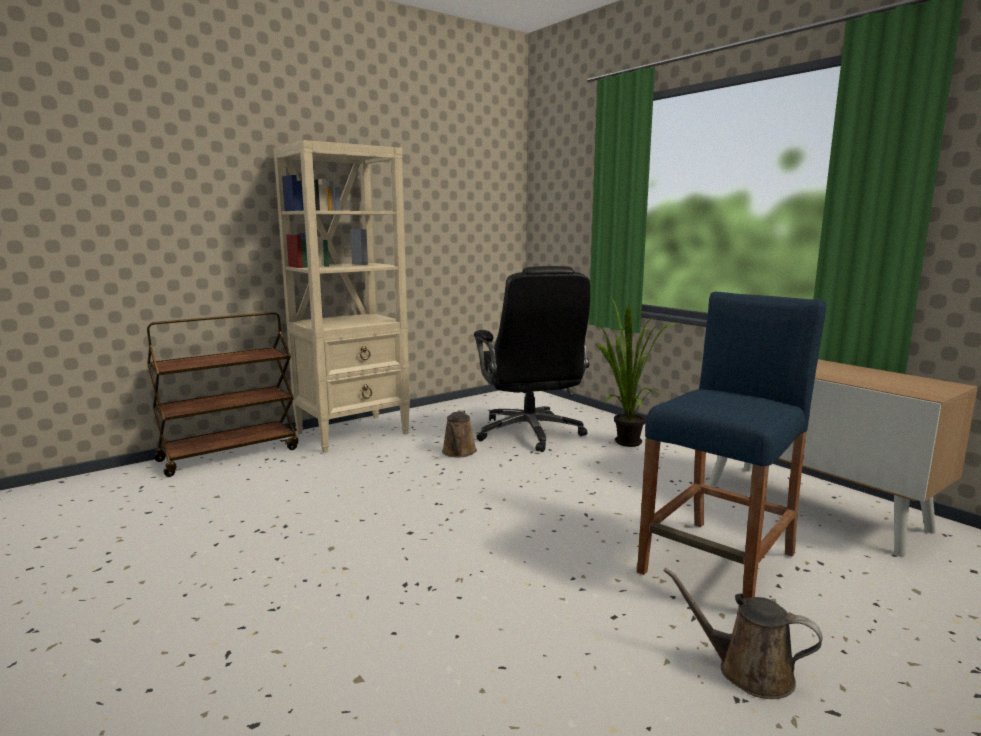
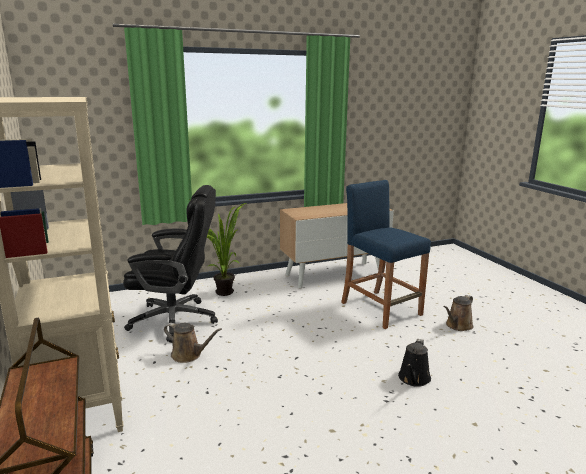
camera: 75 degrees left, 5 degrees up
(477, 609) = (413, 379): none -> black watering can

